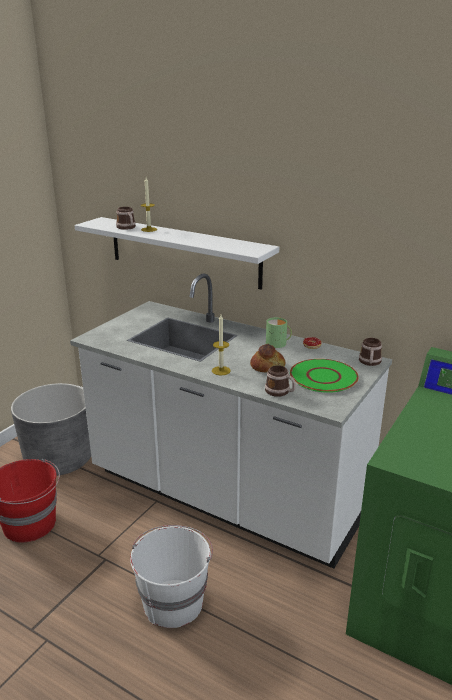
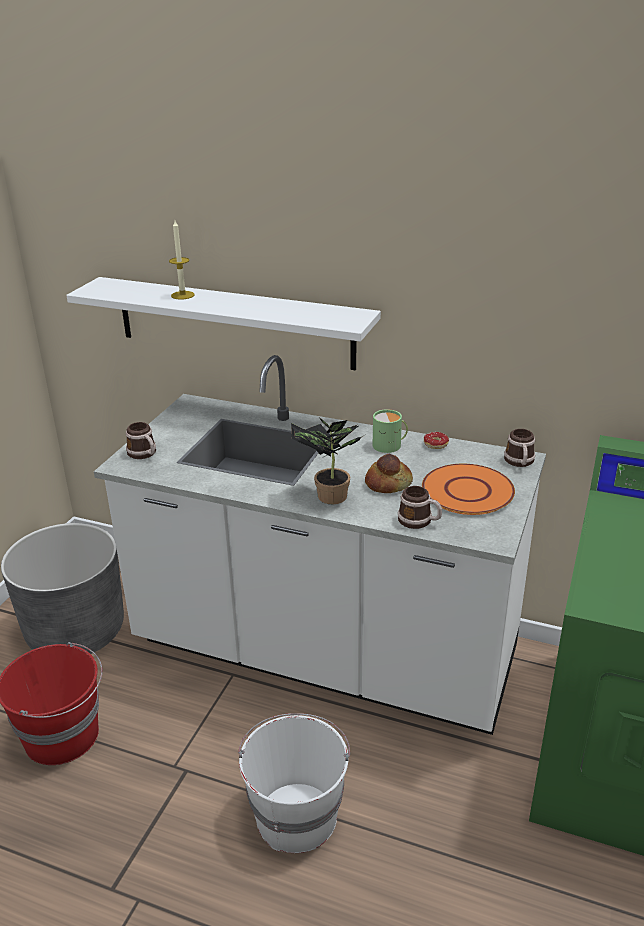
camera: 10 degrees left, 5 degrees up
(127, 228) = (149, 294): mug -> mug (144, 454)
(221, 370) = (327, 497): candle -> potted plant
(323, 376) = (467, 490): green plate -> orange plate

